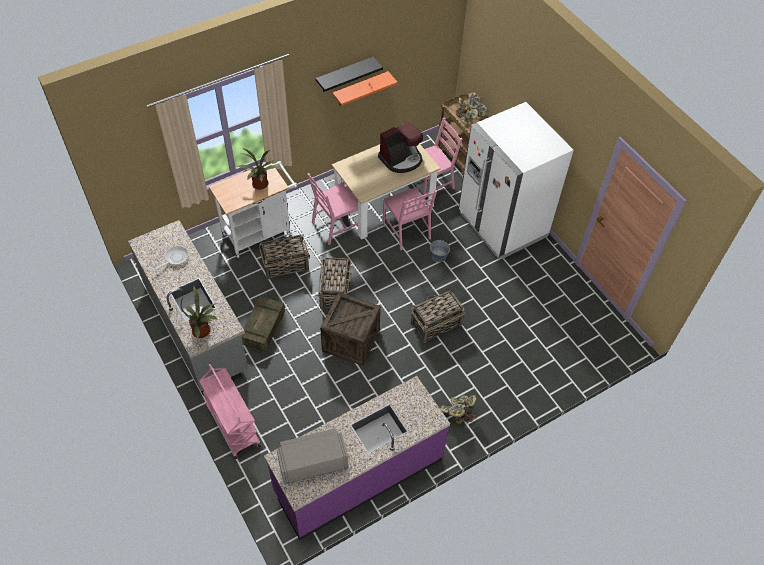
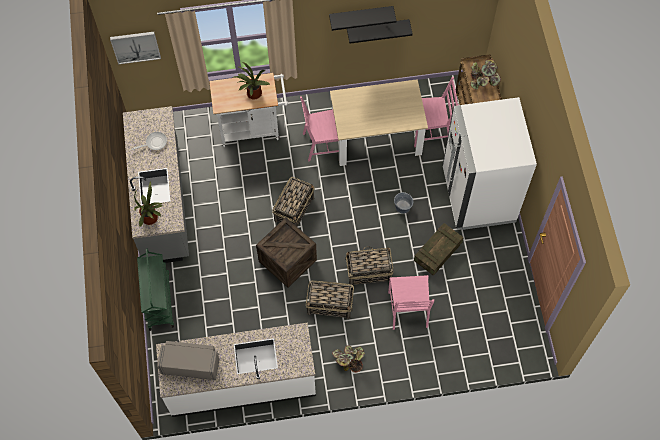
camera: 25 degrees right, 10 degrees up
(125, 161) = (135, 46): none -> picture
(232, 425) = (158, 300): pink cart -> green cart
(263, 328) = (218, 222): crate -> crate (437, 252)
(286, 265) = (262, 168): basket -> basket (330, 305)
(358, 475) = (241, 382): purple counter -> white counter
(360, 89) = (377, 29): orange shelf -> black shelf
(401, 159) = (395, 106): coffee machine -> none
(407, 231) = (386, 171): pink chair -> pink chair (408, 310)

